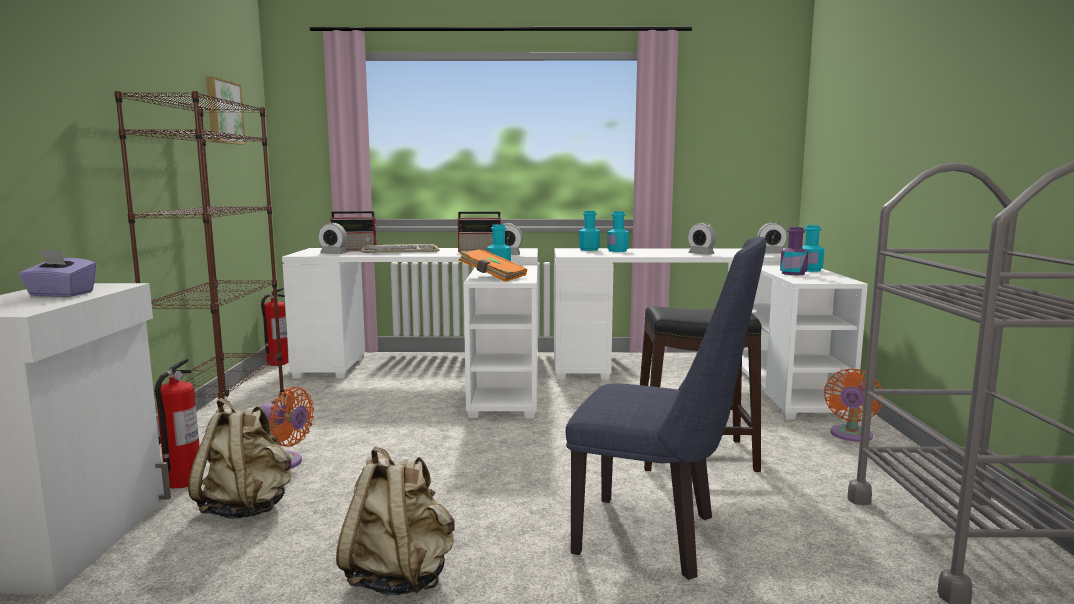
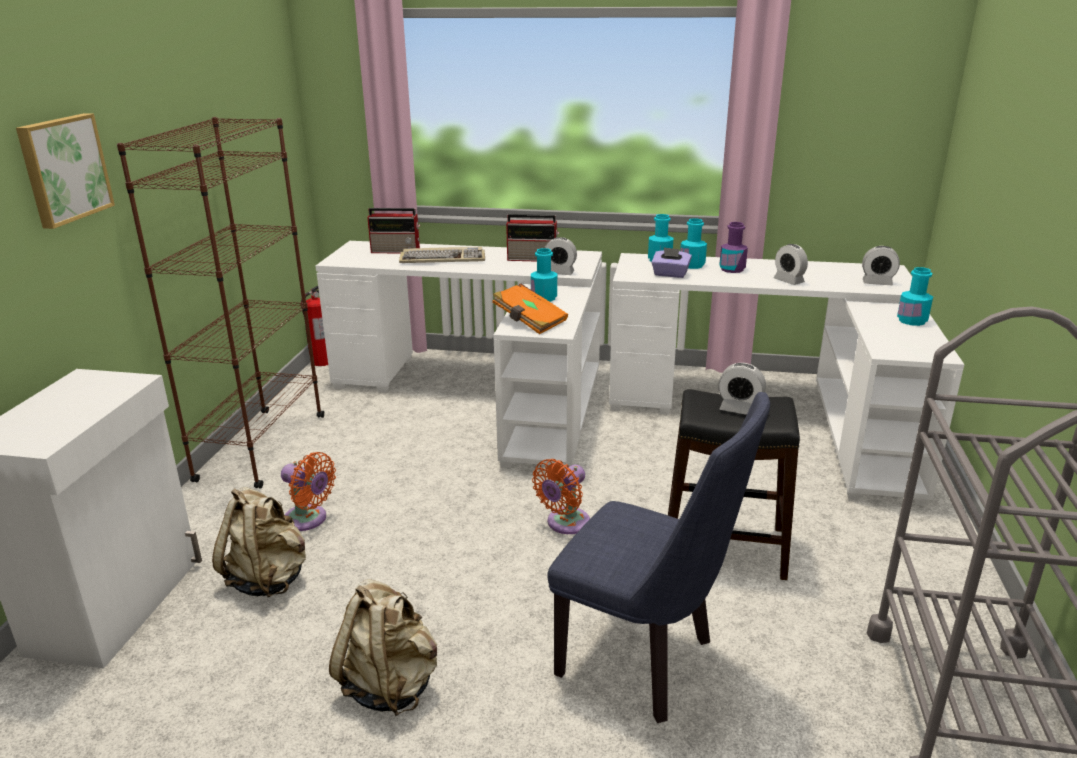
camera: 10 degrees right, 15 degrees up
(60, 294) = (79, 402): purple tissue box -> purple tissue box (670, 274)
(183, 481) = (215, 536): fire extinguisher -> none
(223, 112) = (243, 105): picture -> picture (63, 169)
(333, 254) = (370, 261): alarm clock -> alarm clock (739, 409)
(793, 273) = (885, 330): purple bottle -> purple bottle (732, 269)
(850, 436) = (913, 532): orange fan -> orange fan (565, 524)

